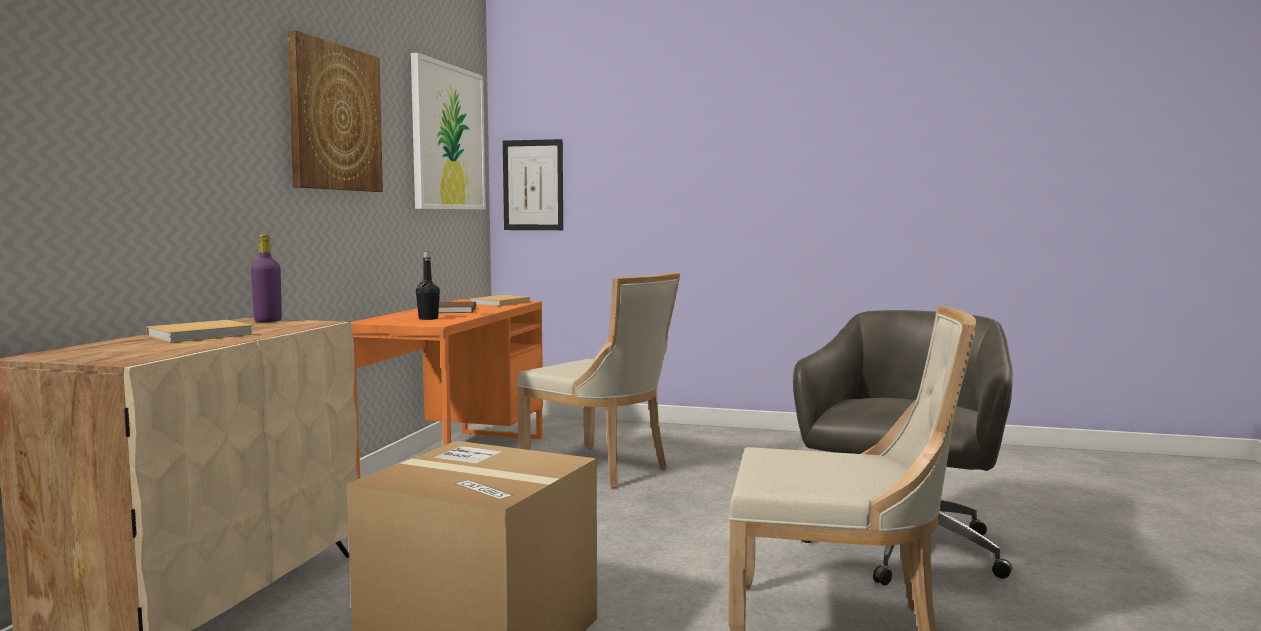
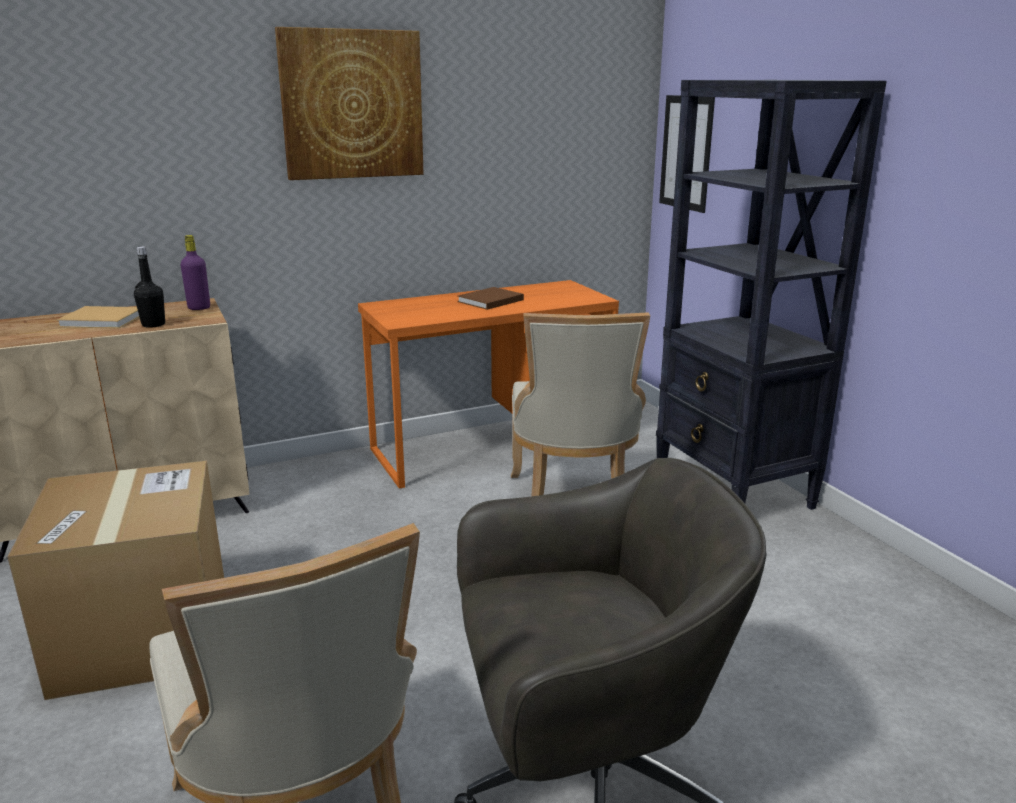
camera: 50 degrees right, 15 degrees up
(428, 318) = (423, 312): black bottle -> black bottle (153, 324)
(448, 137) = (564, 101): picture -> none
(499, 303) = (566, 296): beige book -> none
(670, 434) = (733, 491): none -> black bookcase

